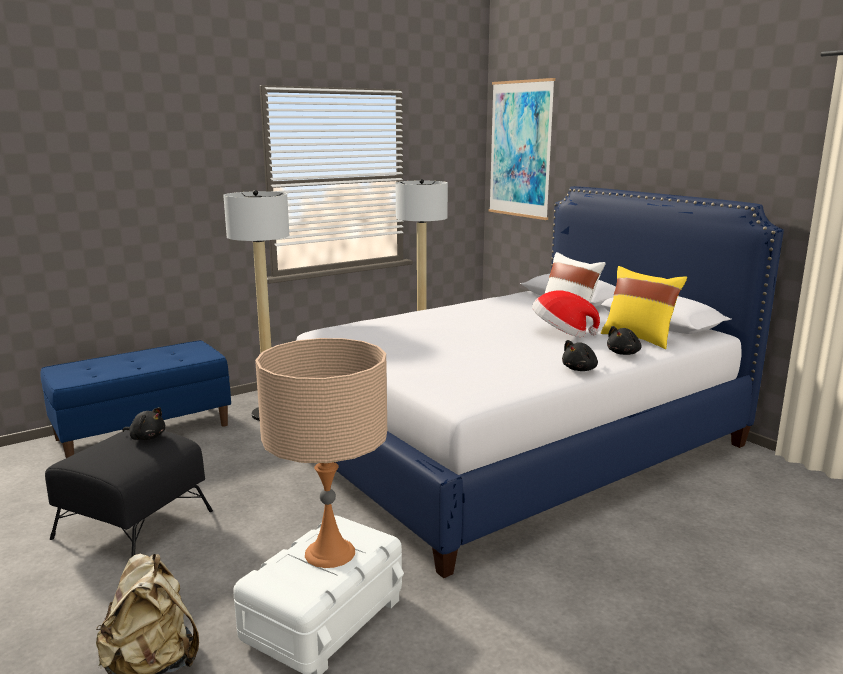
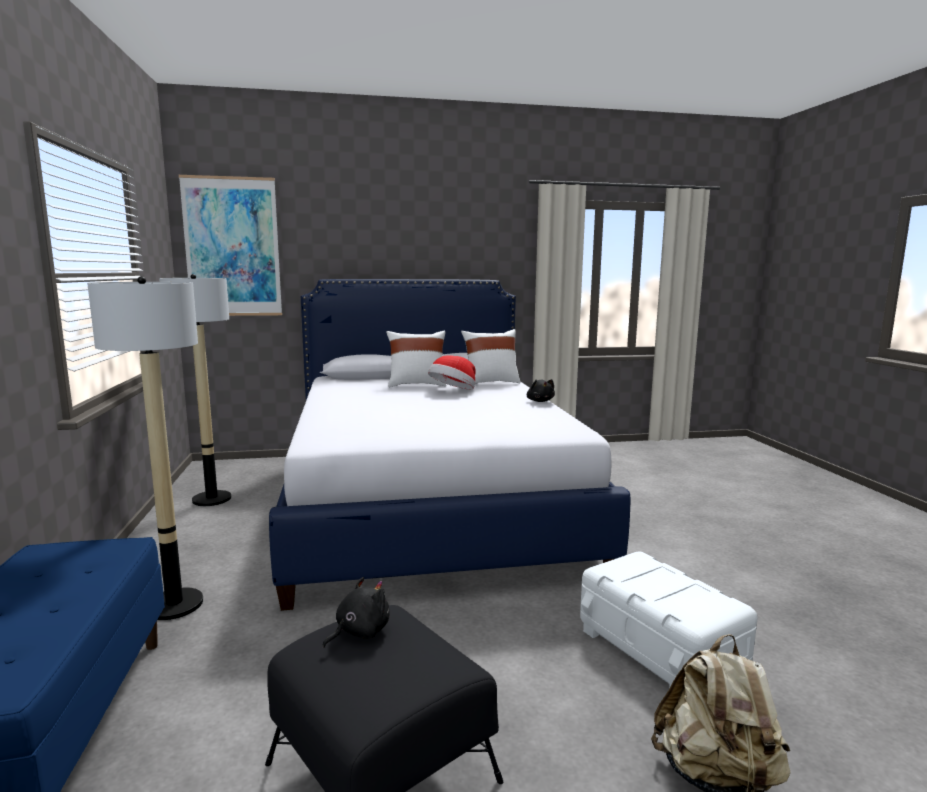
camera: 65 degrees left, 5 degrees down
(330, 552) = (658, 580): beige table lamp -> none
(624, 353) = (517, 389): black plush toy -> none
(639, 338) = (490, 382): yellow pillow -> white pillow

